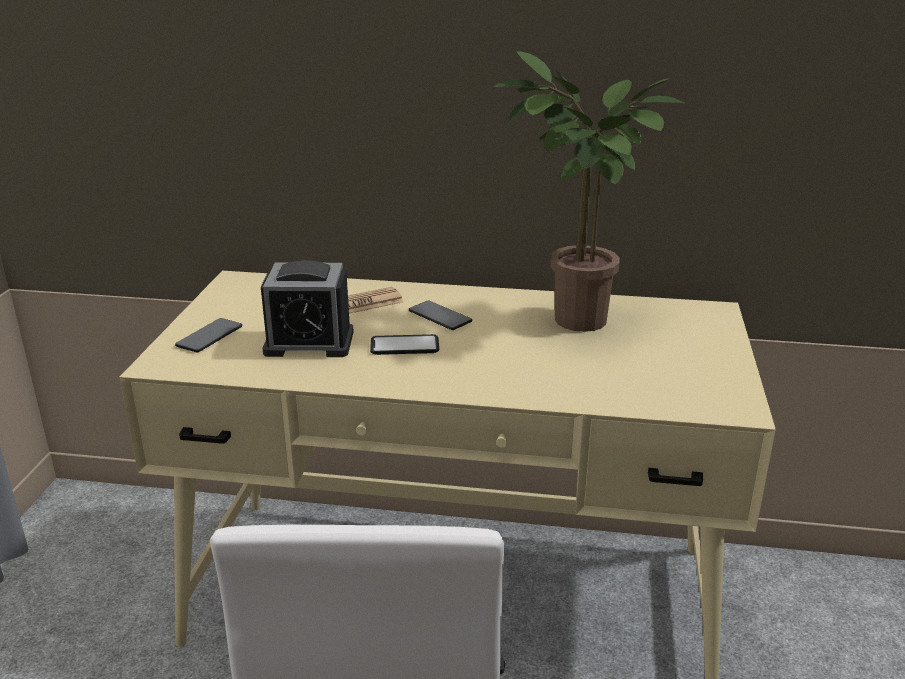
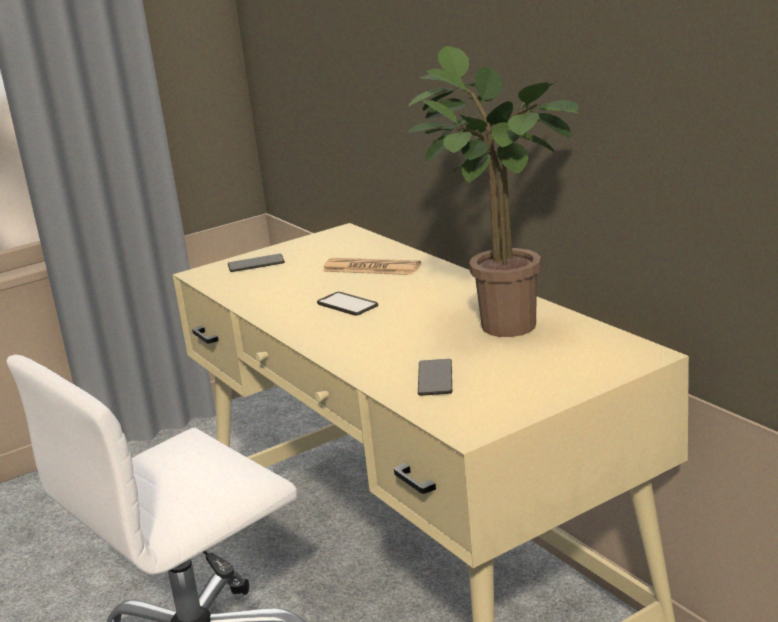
camera: 50 degrees right, 5 degrees down
(309, 342) = (299, 285): alarm clock -> none
(440, 316) = (413, 292): phone -> phone (435, 379)

